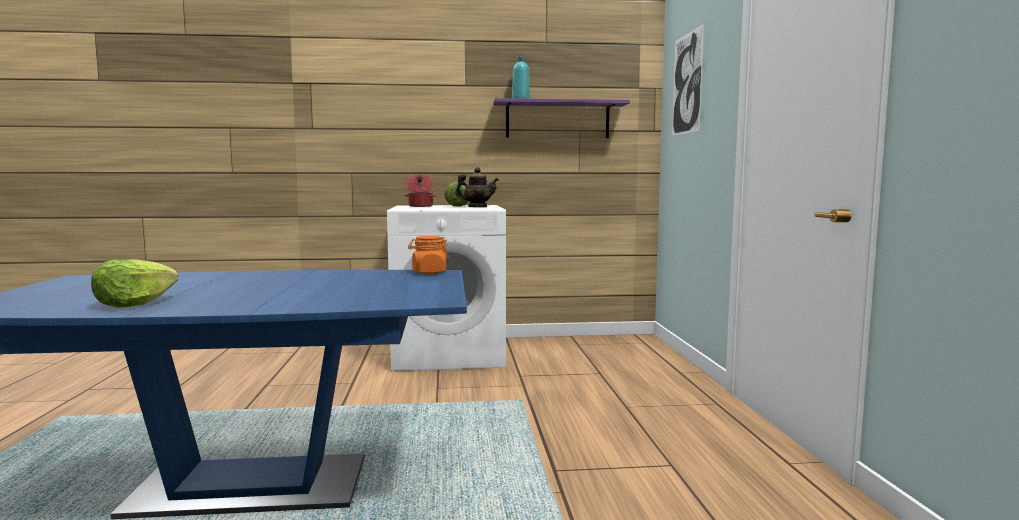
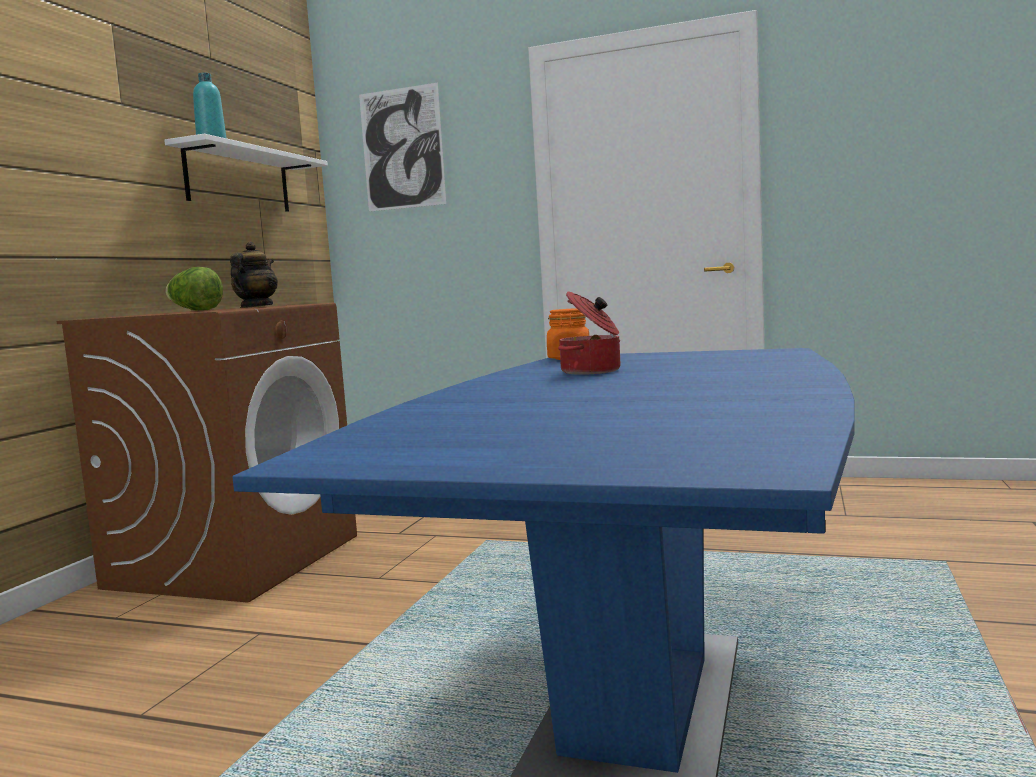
camera: 65 degrees left, 0 degrees up
(134, 304) = (744, 403): lettuce -> none
(420, 206) = (147, 314): cooking pot -> cooking pot (592, 371)
(450, 354) = (236, 560): white washing machine -> brown washing machine
(557, 120) = (238, 180): purple shelf -> white shelf

